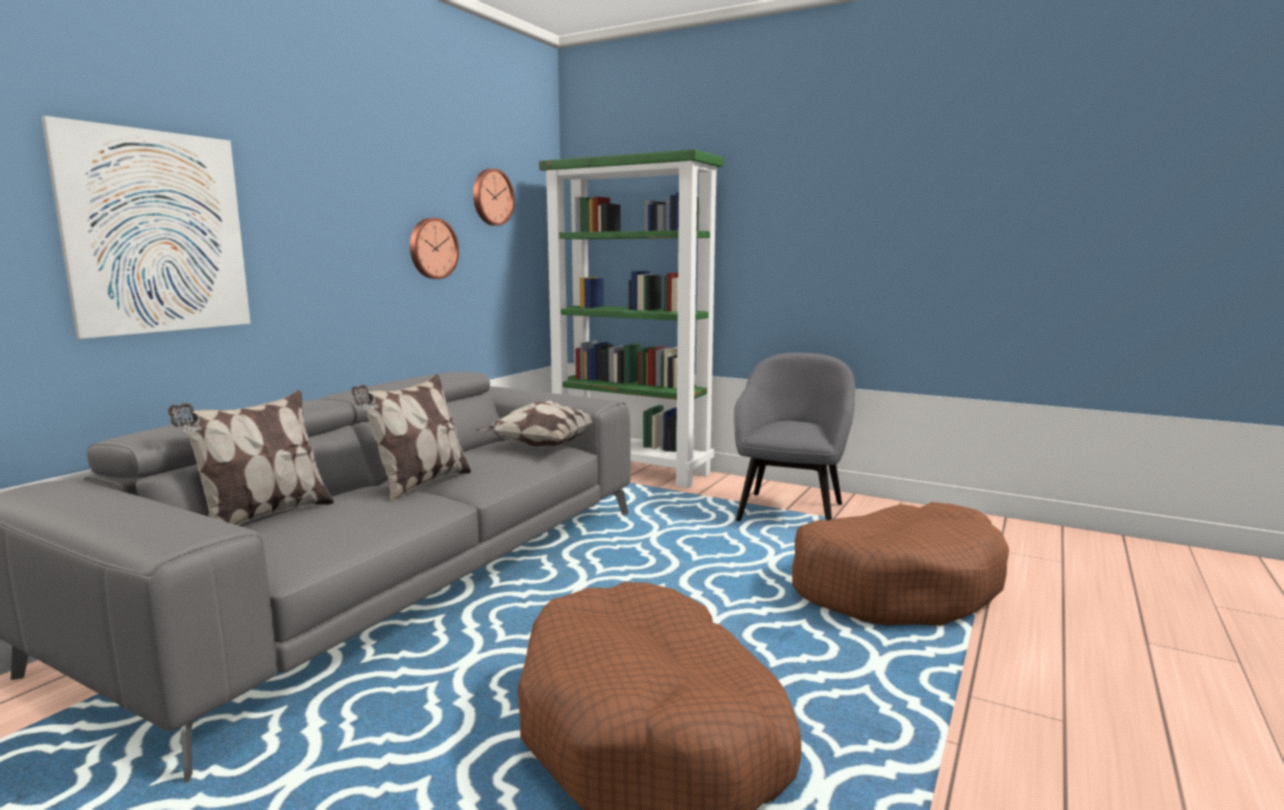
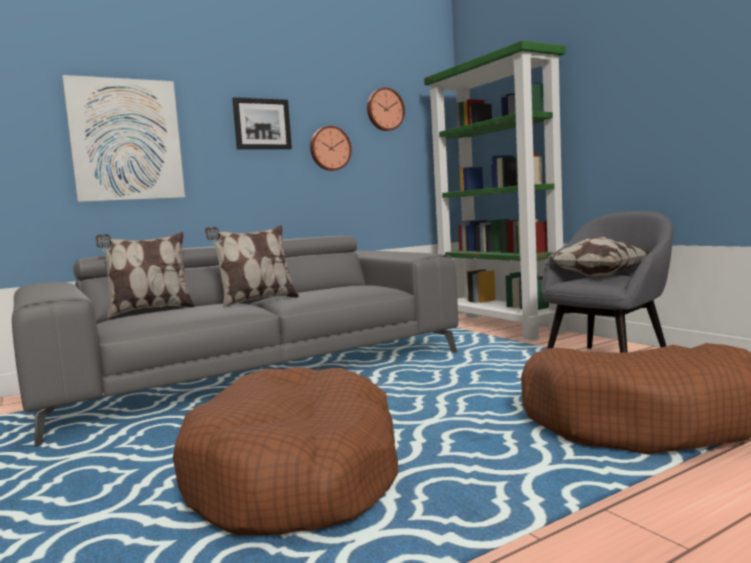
camera: 30 degrees right, 5 degrees down
(351, 212) = (262, 124): none -> picture
(541, 446) = (373, 287): pillow -> pillow (595, 276)

